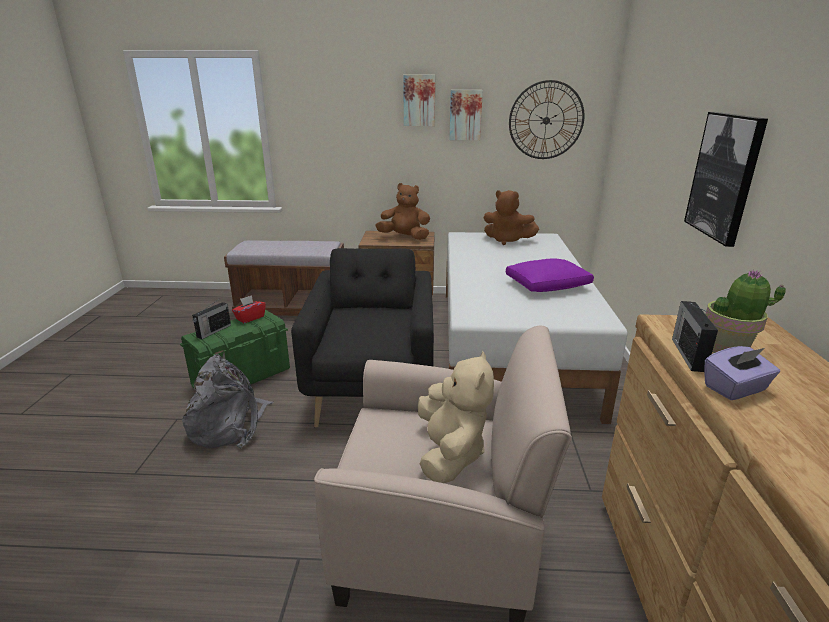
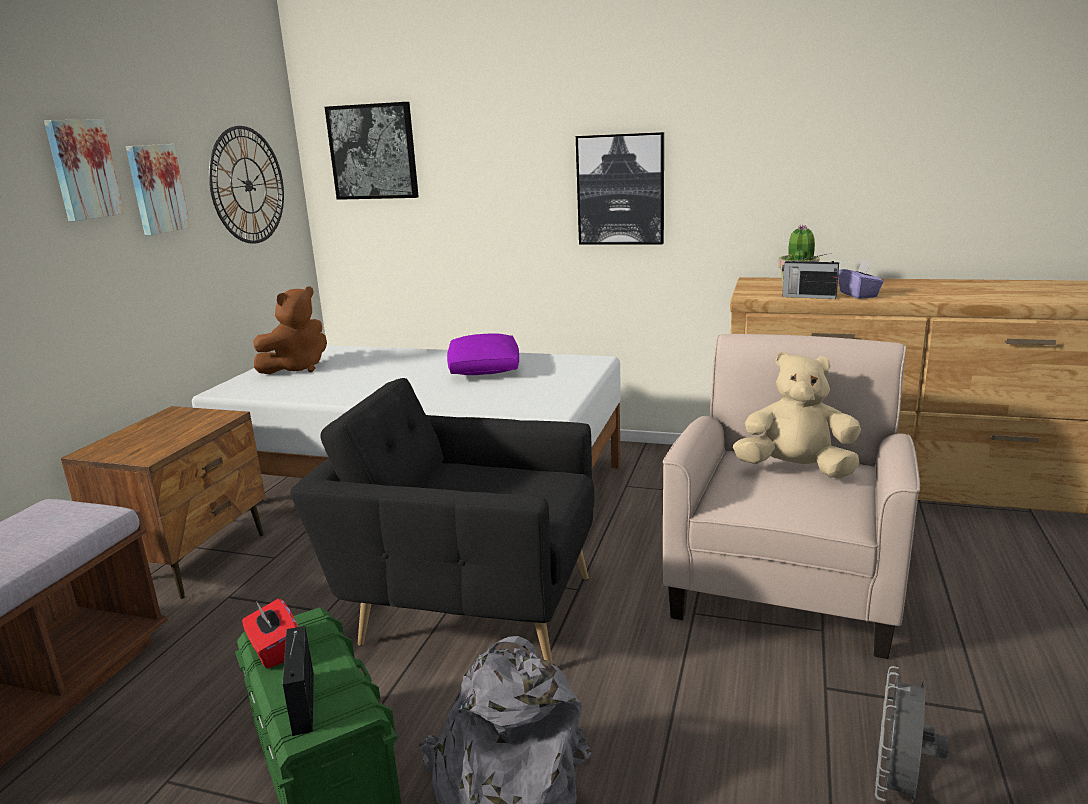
camera: 75 degrees left, 5 degrees down
(193, 592) = (898, 788): none -> grey fan
(213, 331) = (304, 701): radio -> radio turned 150 degrees counterclockwise
(405, 237) = (168, 427): brown plush toy -> none
(633, 106) = (373, 152): none -> picture

